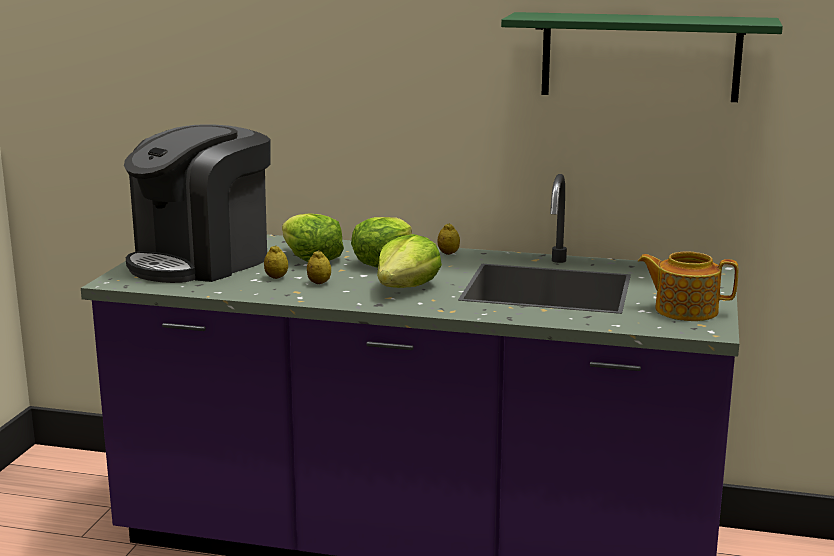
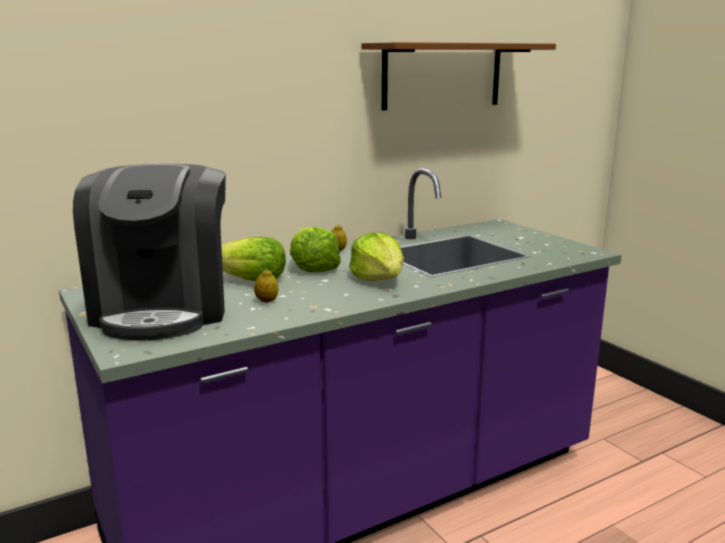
camera: 45 degrees left, 0 degrees up
(319, 283) = (311, 294): lemon -> none
(640, 56) = (442, 75): green shelf -> brown shelf
(684, 310) = (551, 245): teapot -> none

